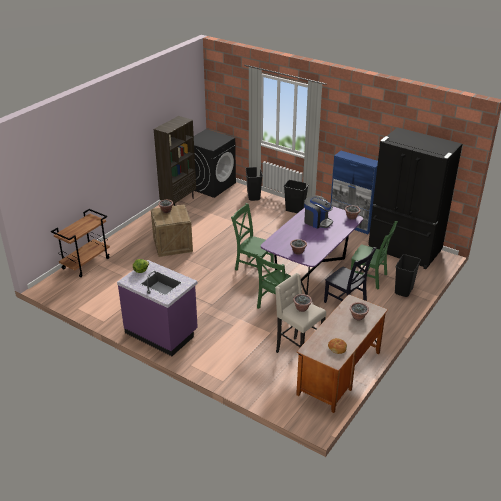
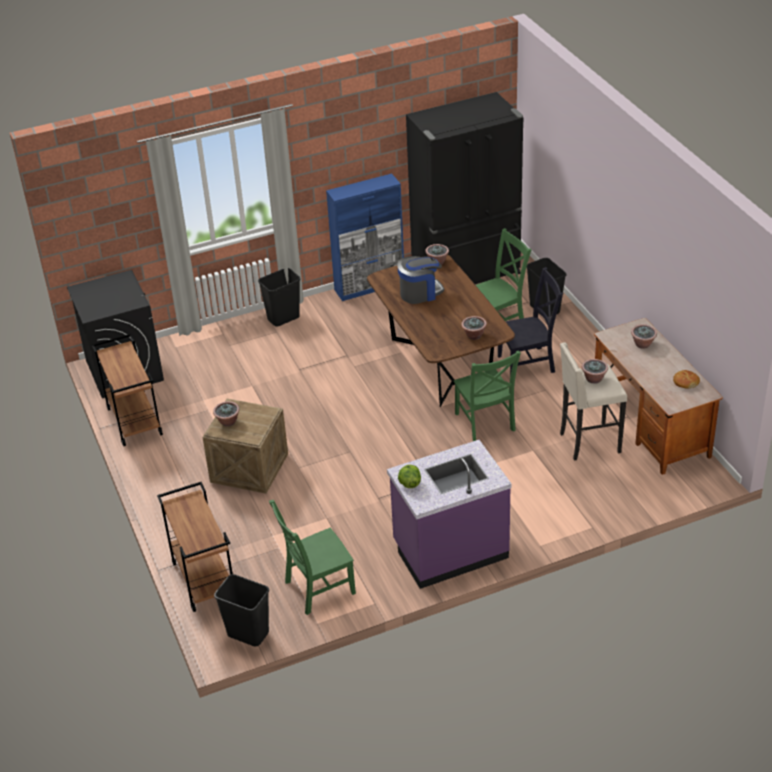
camera: 55 degrees left, 5 degrees up
(178, 202) = (134, 421): brown bookcase -> brown cart
(252, 266) = (378, 410): green chair -> green chair (317, 588)
(253, 196) = (204, 341): black trash can -> black trash can (247, 634)
(310, 272) = (439, 365): purple dining table -> brown dining table

